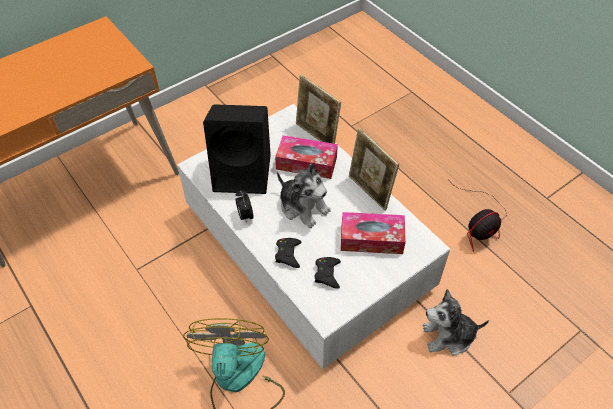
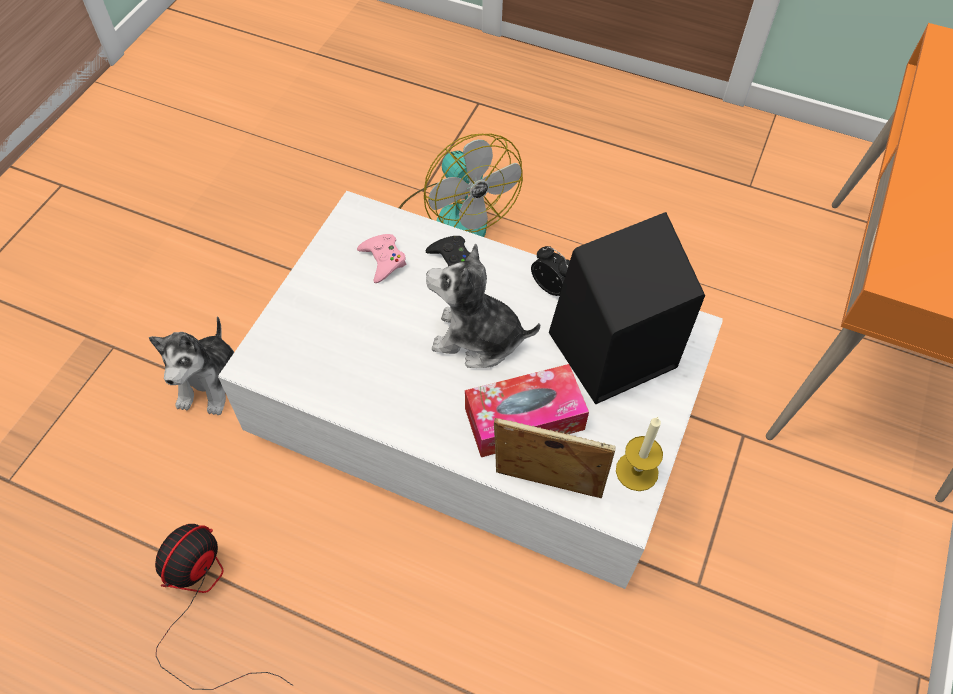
camera: 150 degrees right, 5 degrees up
(274, 125) = (637, 471): none -> candle
(327, 274) = (383, 260): black game controller -> pink game controller
(369, 192) = (387, 413): picture frame -> none
(371, 239) = (345, 335): tissue box -> none
(448, 336) = (210, 381): plush toy -> plush toy turned 135 degrees clockwise

